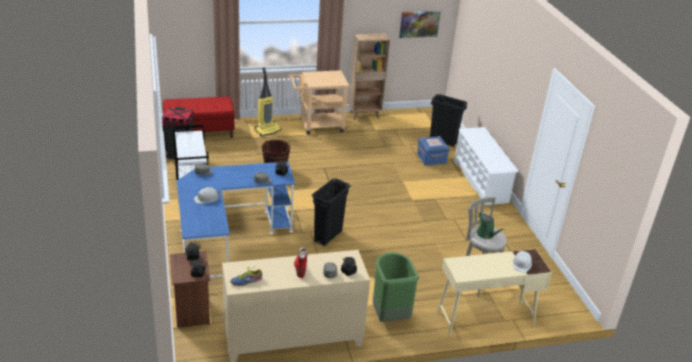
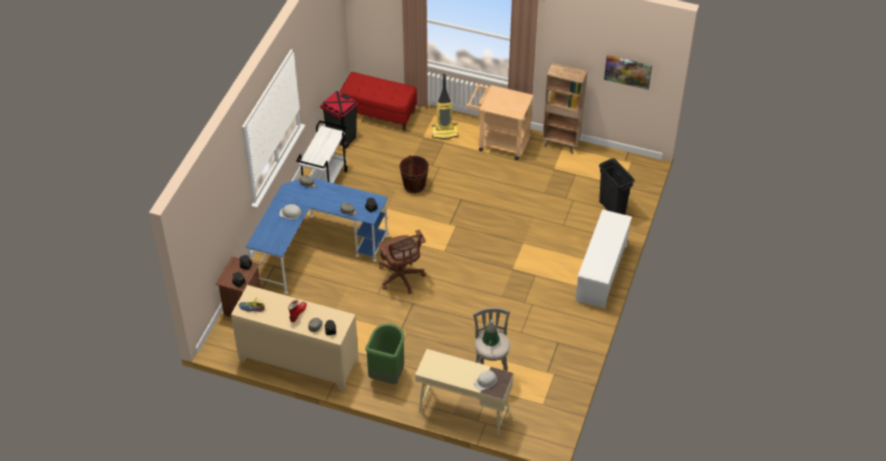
camera: 35 degrees right, 15 degrees up
(328, 236) = (401, 278): black trash can -> brown office chair
(431, 158) = (578, 226): blue storage box -> none

